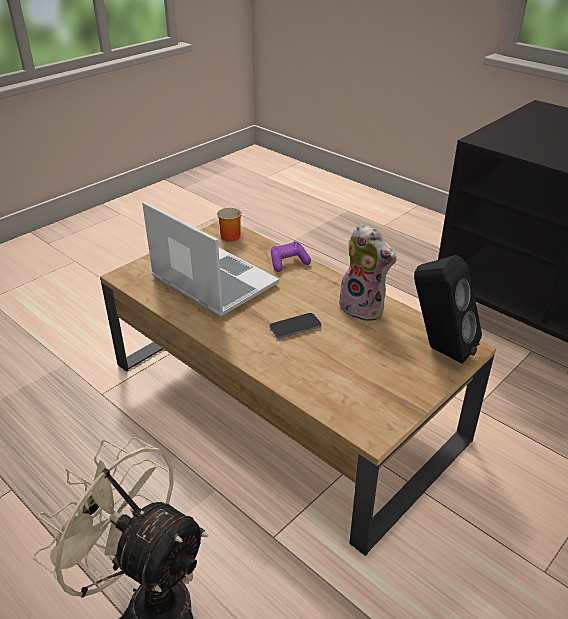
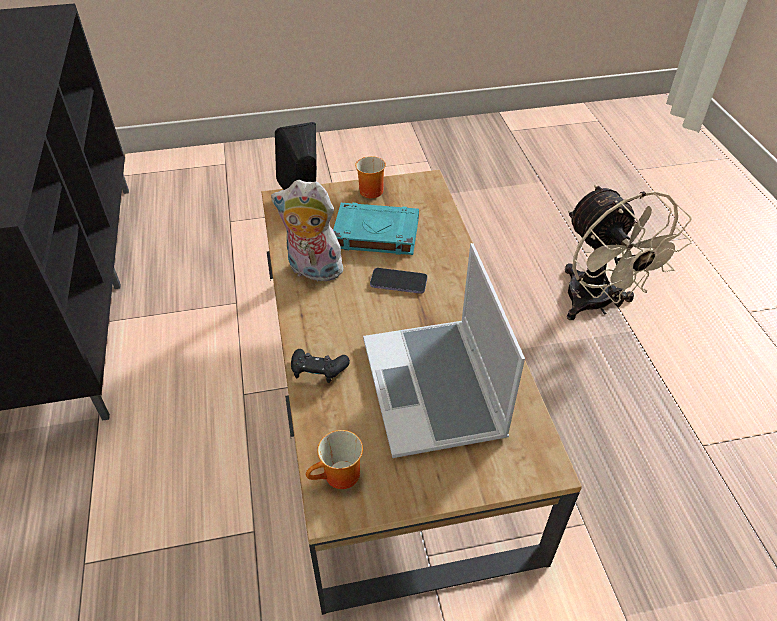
camera: 145 degrees left, 10 degrees up
(288, 263) = (318, 372): purple game controller -> black game controller
(355, 355) = (375, 233): none -> turquoise book
(364, 308) = (312, 271): plush toy -> plush toy turned 60 degrees counterclockwise
(413, 393) = (368, 190): none -> mug

